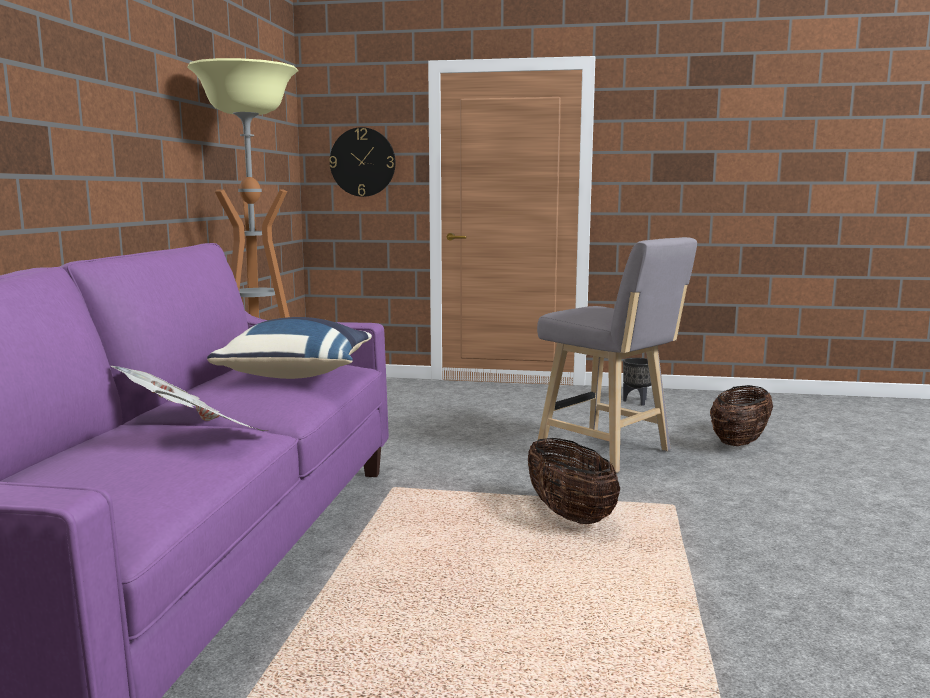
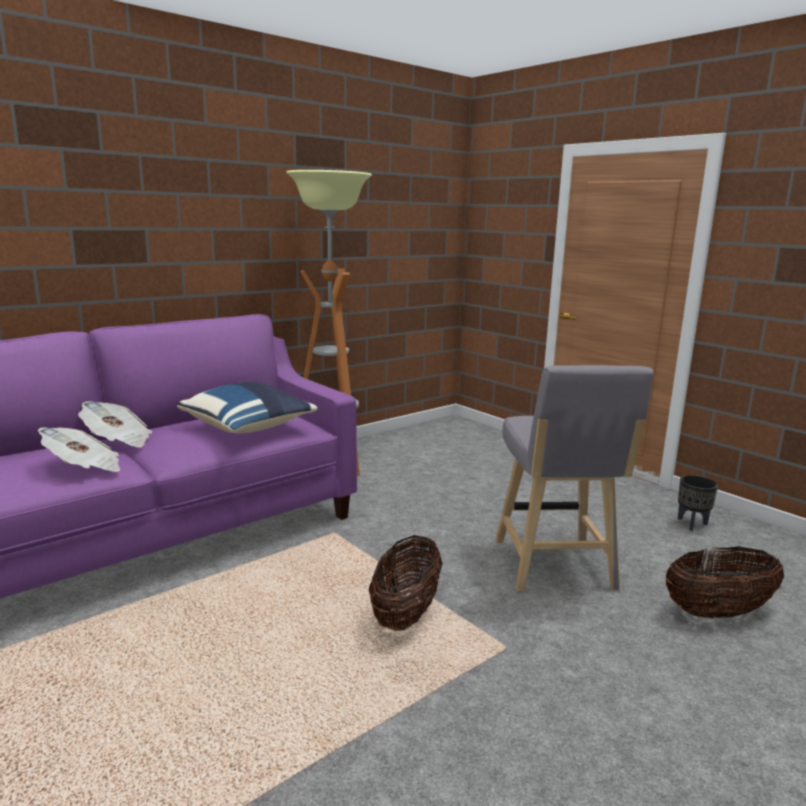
camera: 40 degrees right, 5 degrees up
(362, 162) = (505, 239): wall clock -> none

